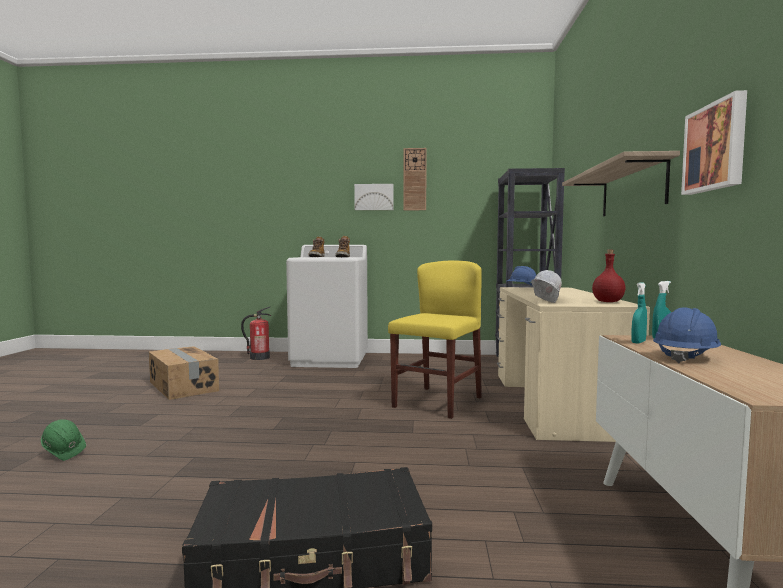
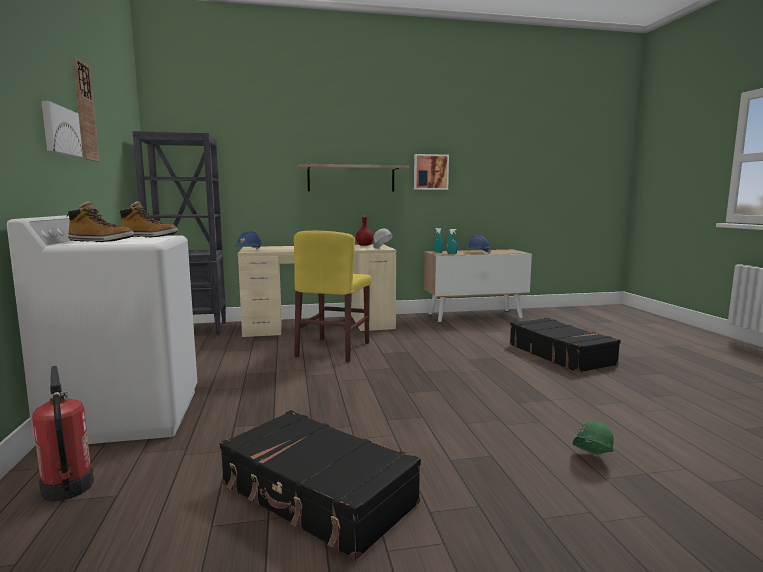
camera: 105 degrees left, 5 degrees up
(182, 386) = (317, 495): cardboard box -> black suitcase
(437, 402) = (333, 349): yellow chair -> yellow chair turned 90 degrees counterclockwise

